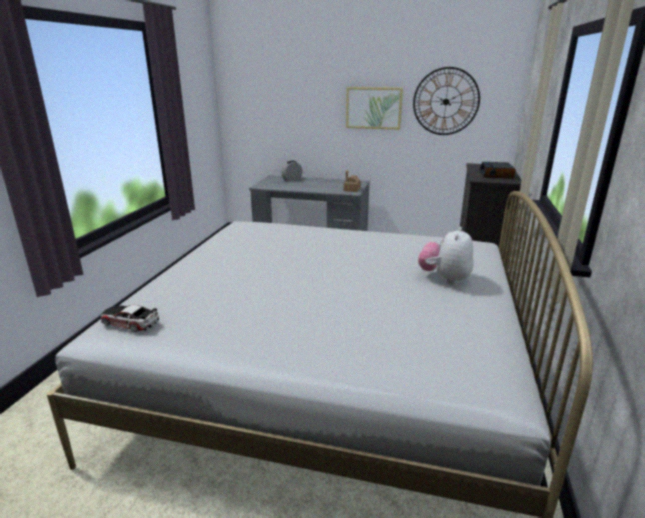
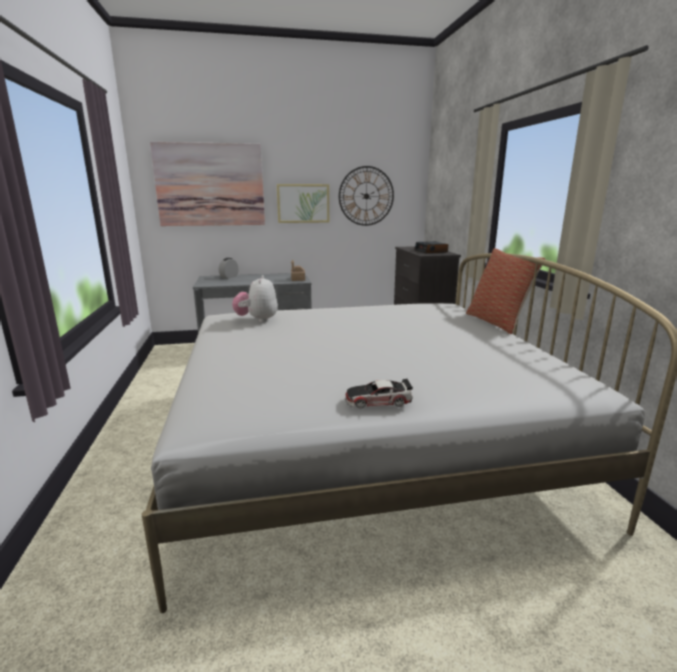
camera: 25 degrees left, 5 degrees down
(130, 322) = (224, 407): toy car -> toy car (378, 400)
(283, 87) = (210, 185): none -> picture
(444, 278) = (459, 327): plush toy -> plush toy (257, 320)
(504, 279) = (497, 322): none -> pillow

